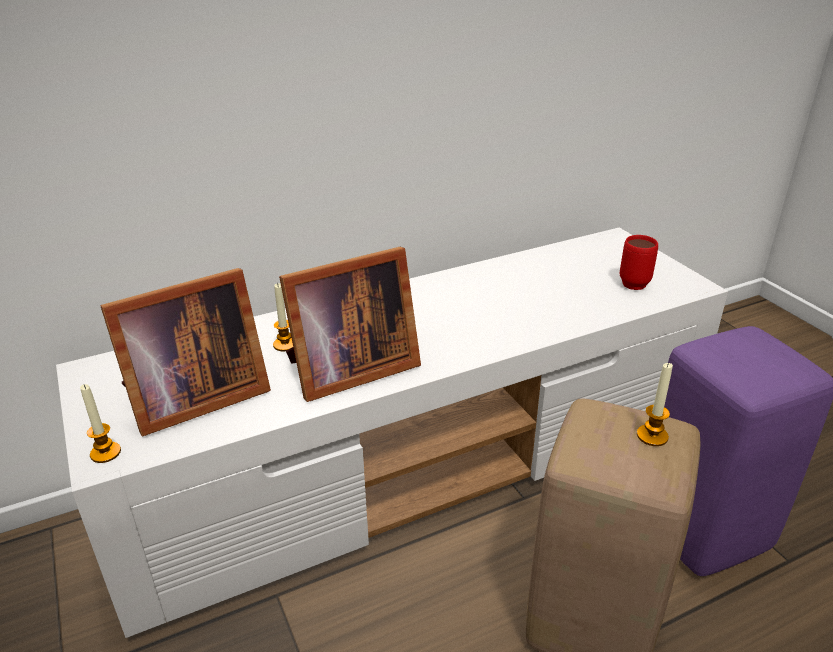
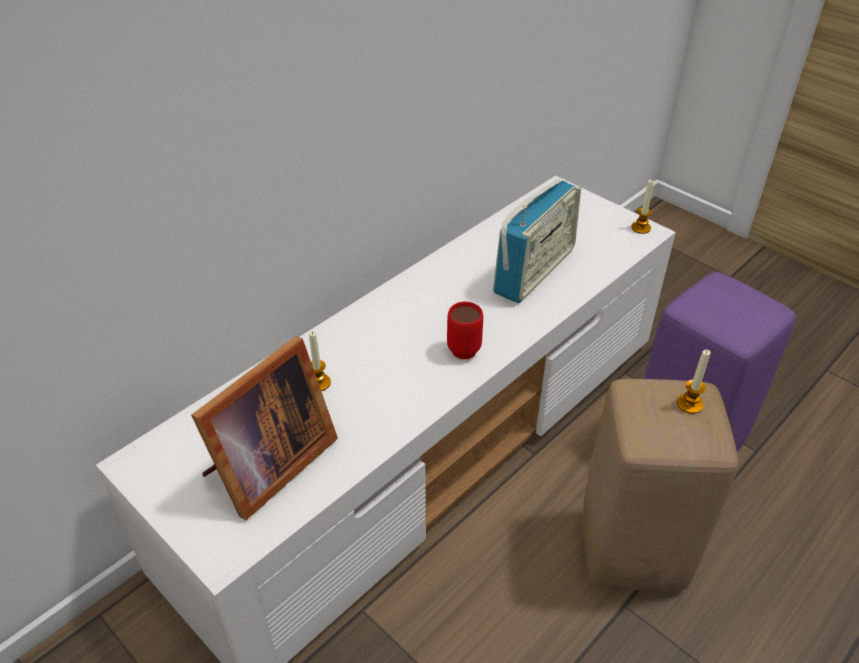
camera: 20 degrees left, 10 degrees up
(105, 453) = (220, 547): candle -> candle (640, 228)
(348, 370) = (395, 397): picture frame -> none
(552, 297) = (534, 271): none -> radio
(636, 282) = (597, 238): red mug -> red mug (465, 346)

